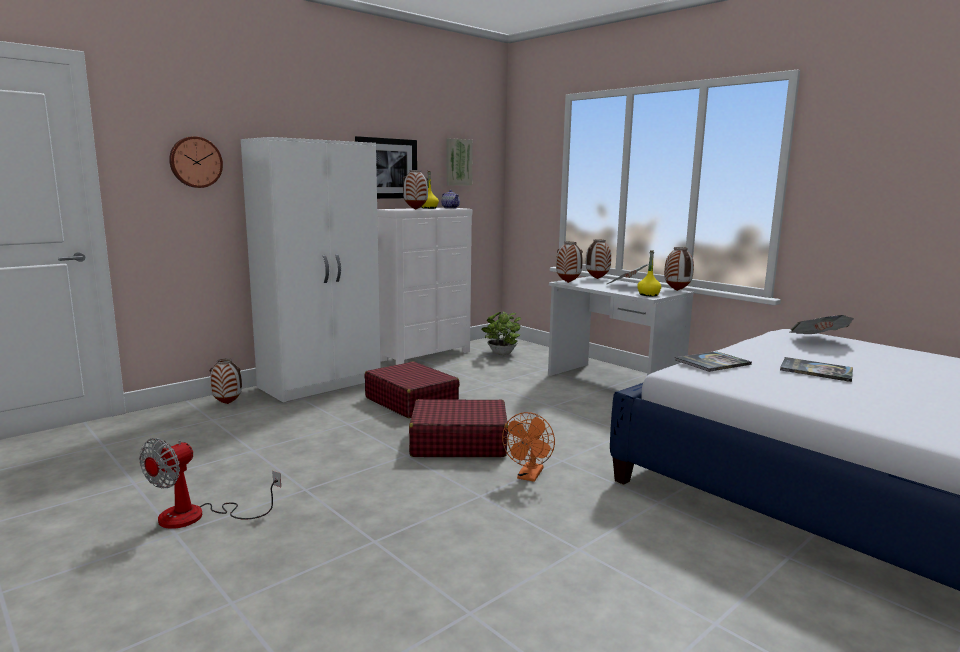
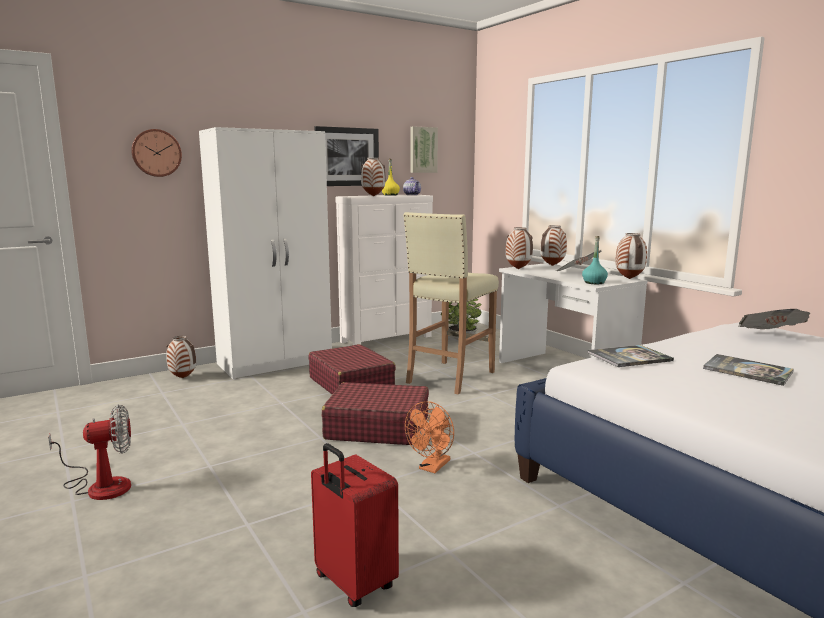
camera: 10 degrees right, 0 degrees up
(197, 516) = (100, 485): fan -> fan turned 150 degrees counterclockwise
(504, 585) = (353, 584): none -> red suitcase
(507, 391) = (450, 377): none -> beige stool
(648, 294) = (594, 282): yellow bottle -> turquoise bottle

